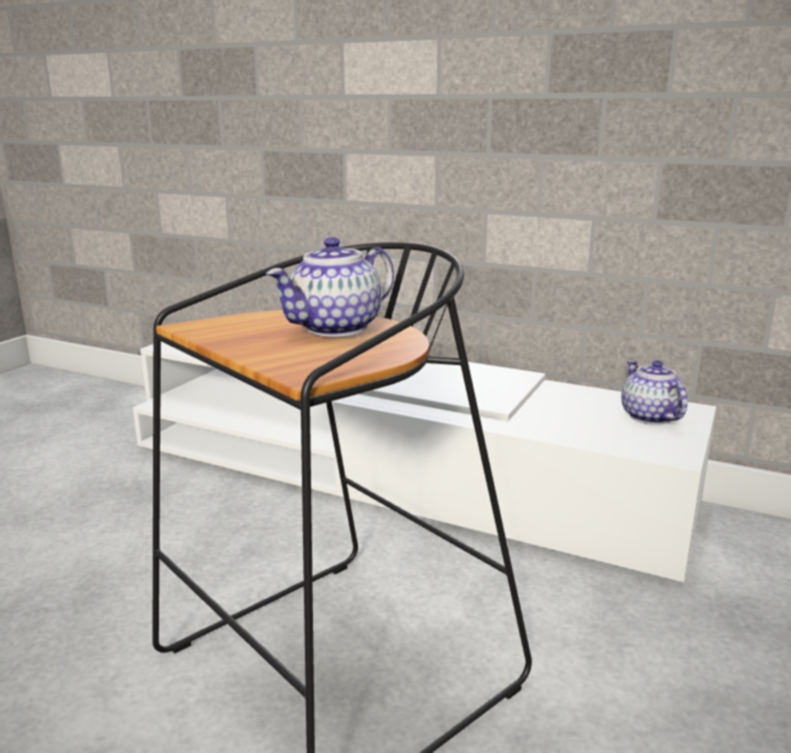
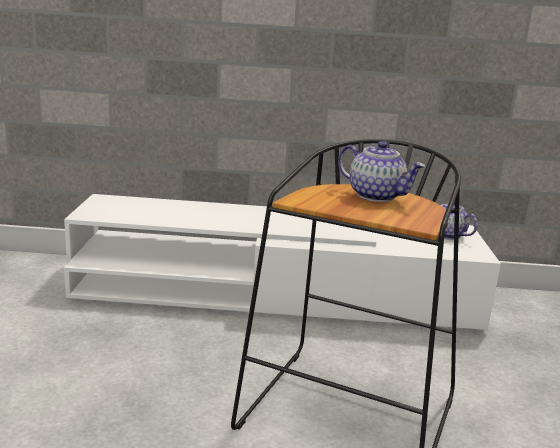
camera: 25 degrees left, 0 degrees up
(335, 328) = (377, 196): teapot -> teapot turned 75 degrees counterclockwise

